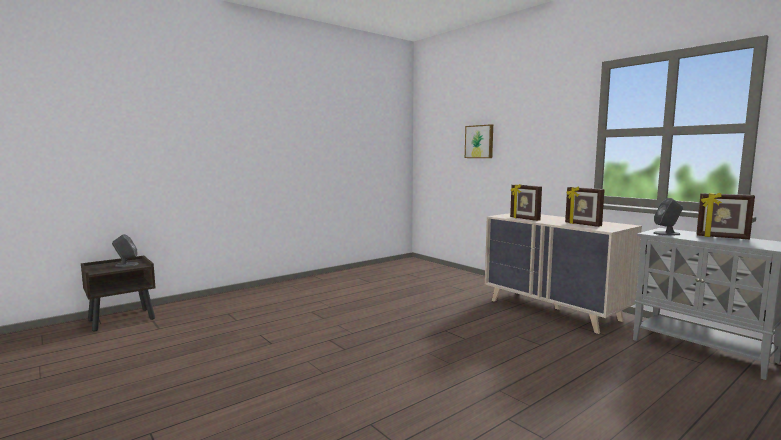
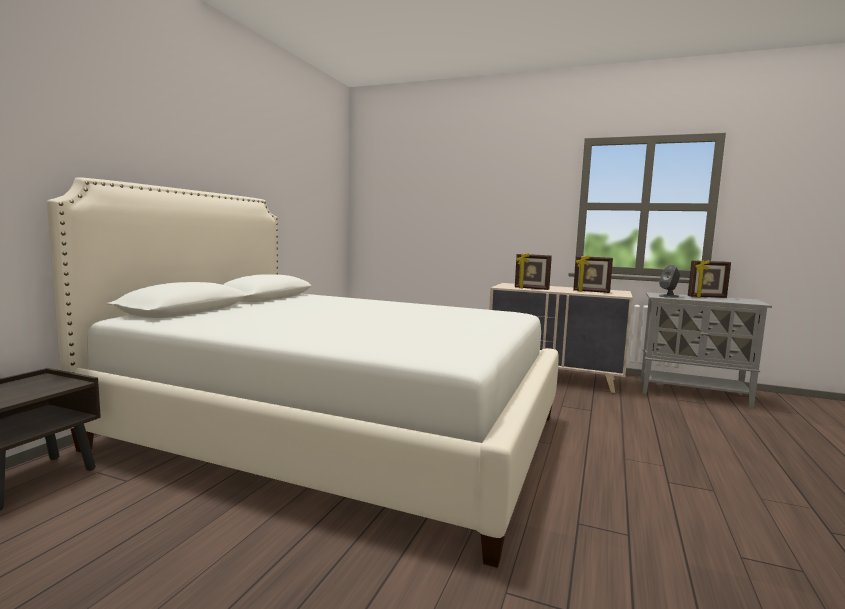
camera: 30 degrees left, 0 degrees up
(126, 264) = (38, 385): grey speaker -> none
(304, 323) = (338, 432): none -> white bed
(479, 141) = (444, 209): picture -> none

